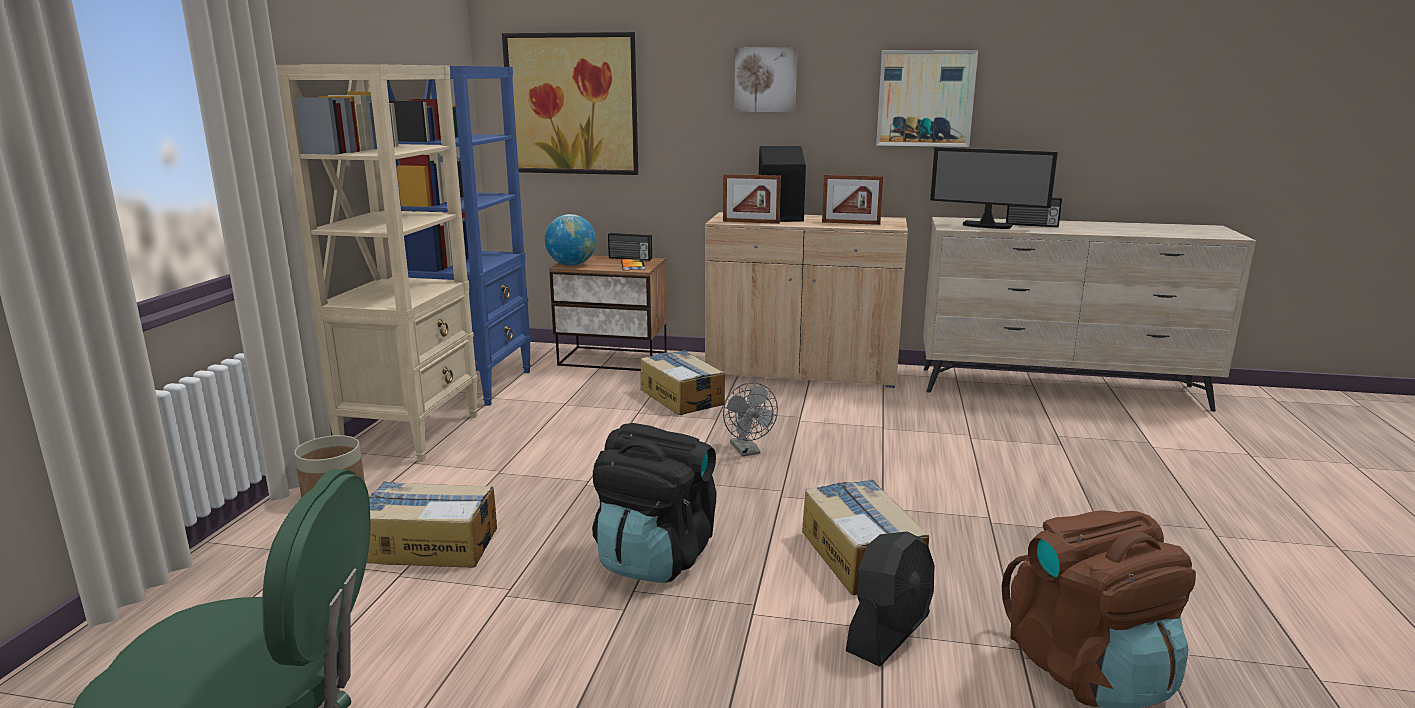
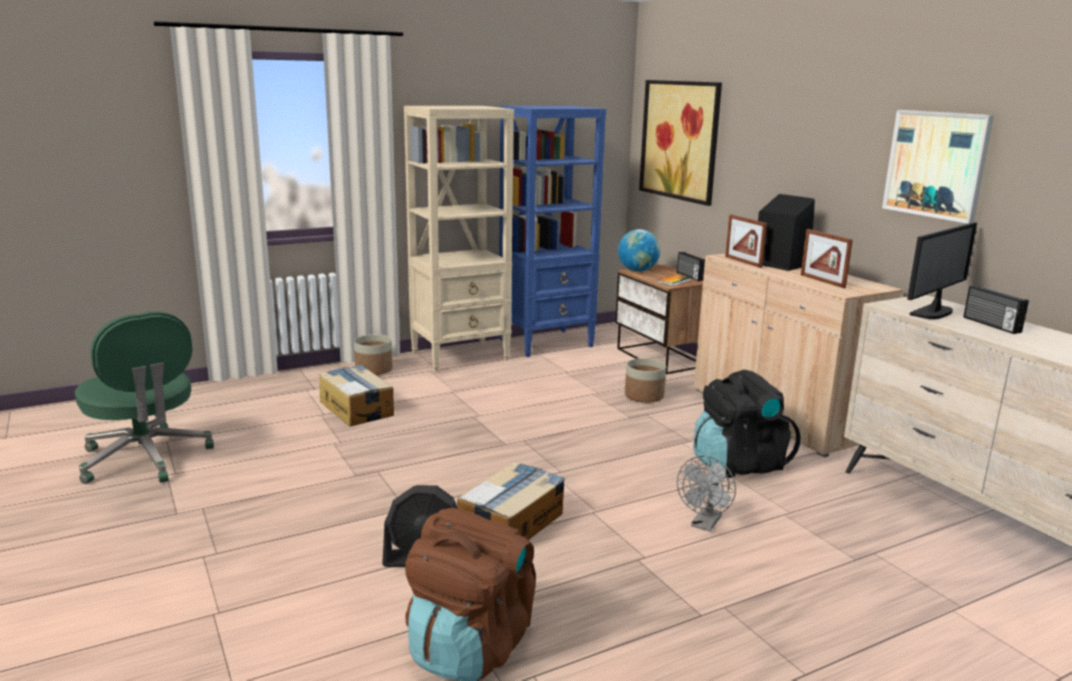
camera: 50 degrees right, 0 degrees up
(655, 557) = (420, 464): black backpack -> black backpack (738, 464)
(682, 396) = (644, 396): cardboard box -> planter
(747, 451) = (599, 443): grey fan -> grey fan (704, 524)
(765, 79) = (805, 131): picture -> none
(986, 226) = (933, 313): monitor -> monitor turned 120 degrees counterclockwise

